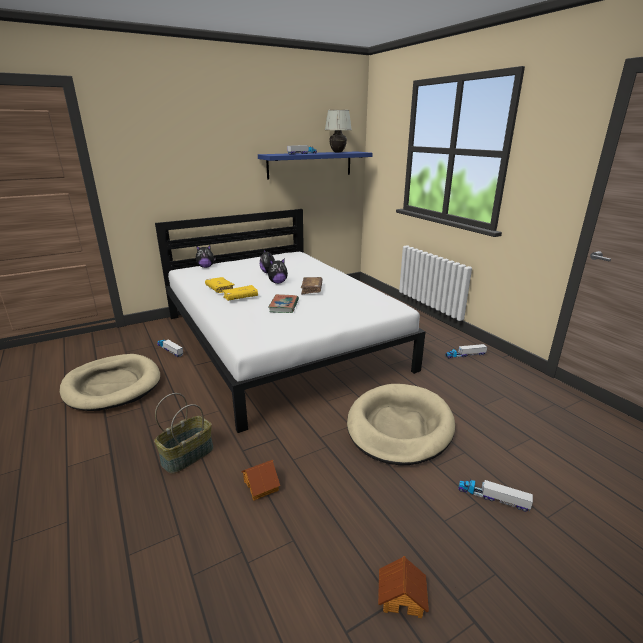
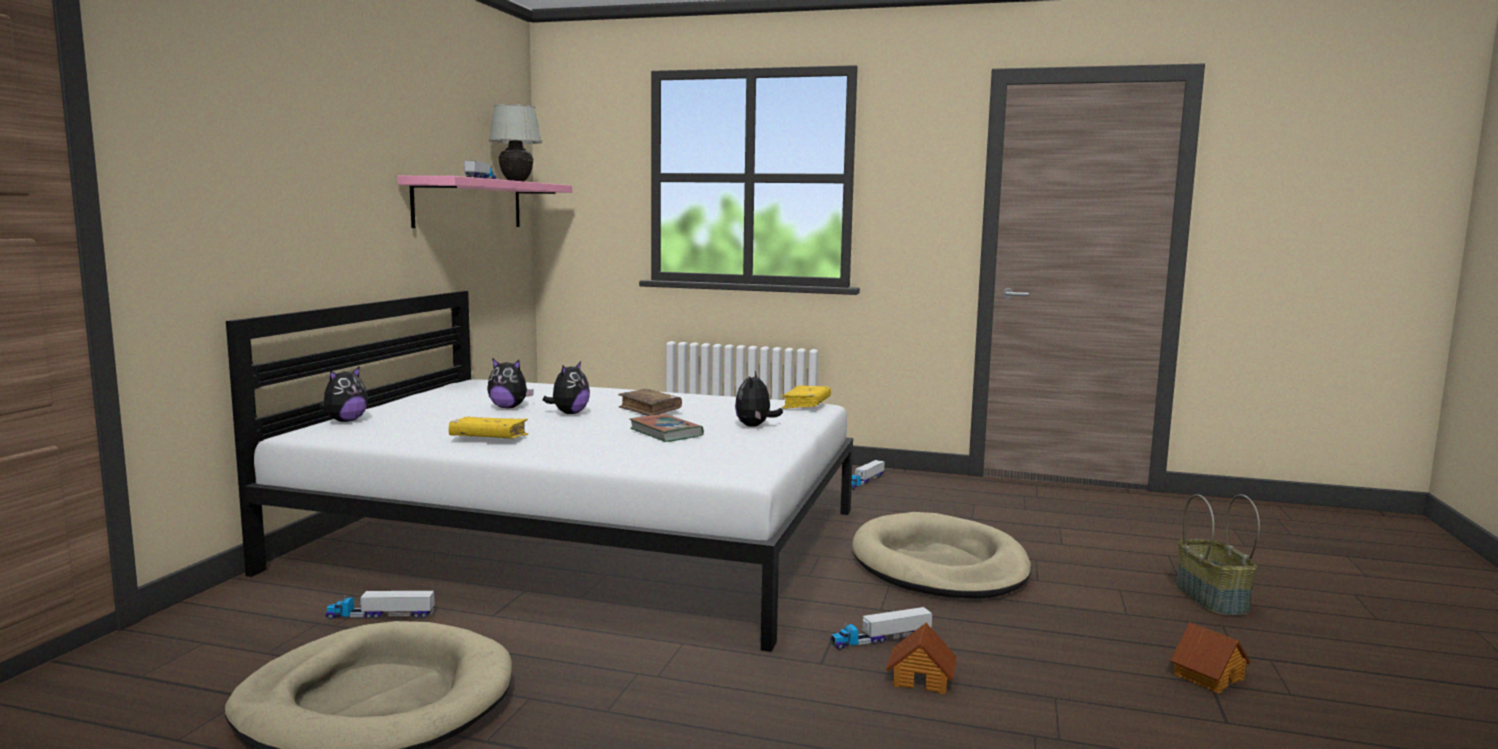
camera: 45 degrees left, 15 degrees down
(187, 455) = (758, 704): basket -> basket (1209, 598)
(240, 297) = (563, 438): yellow book -> yellow book (806, 405)
(310, 164) = (469, 204): blue shelf -> pink shelf
(331, 313) = (755, 426): none -> plush toy
(492, 498) = (1122, 581): toy truck -> toy truck (880, 639)

